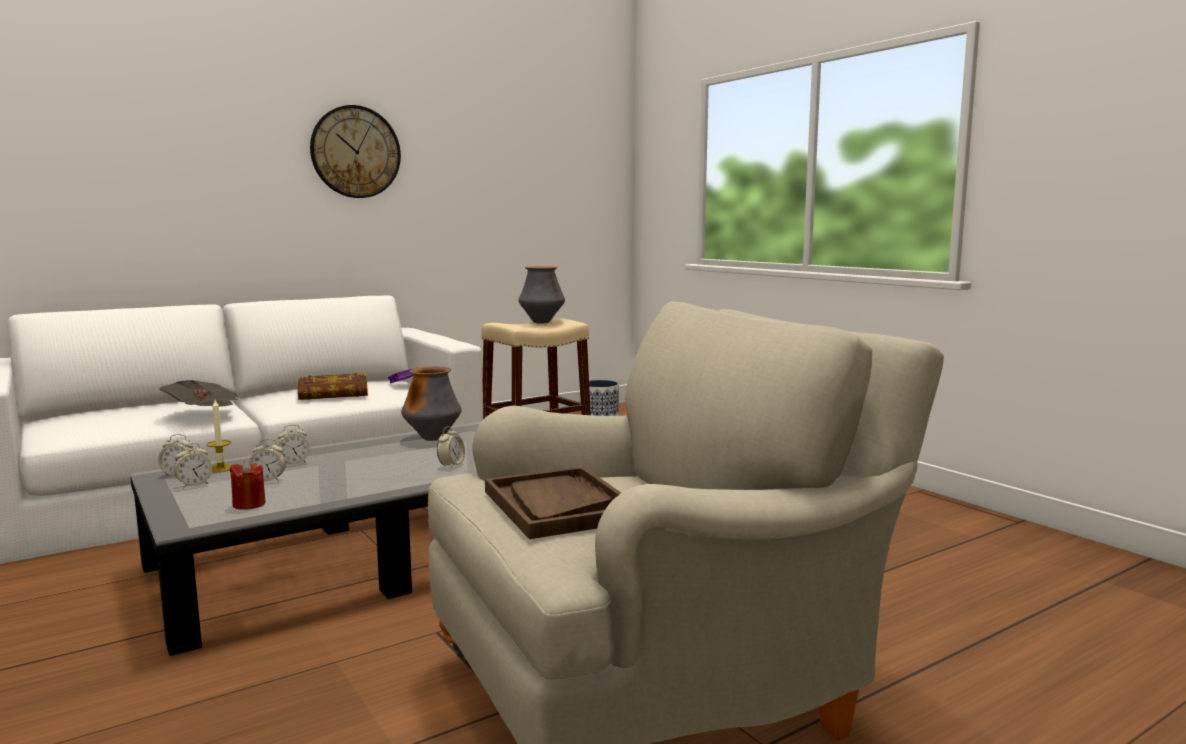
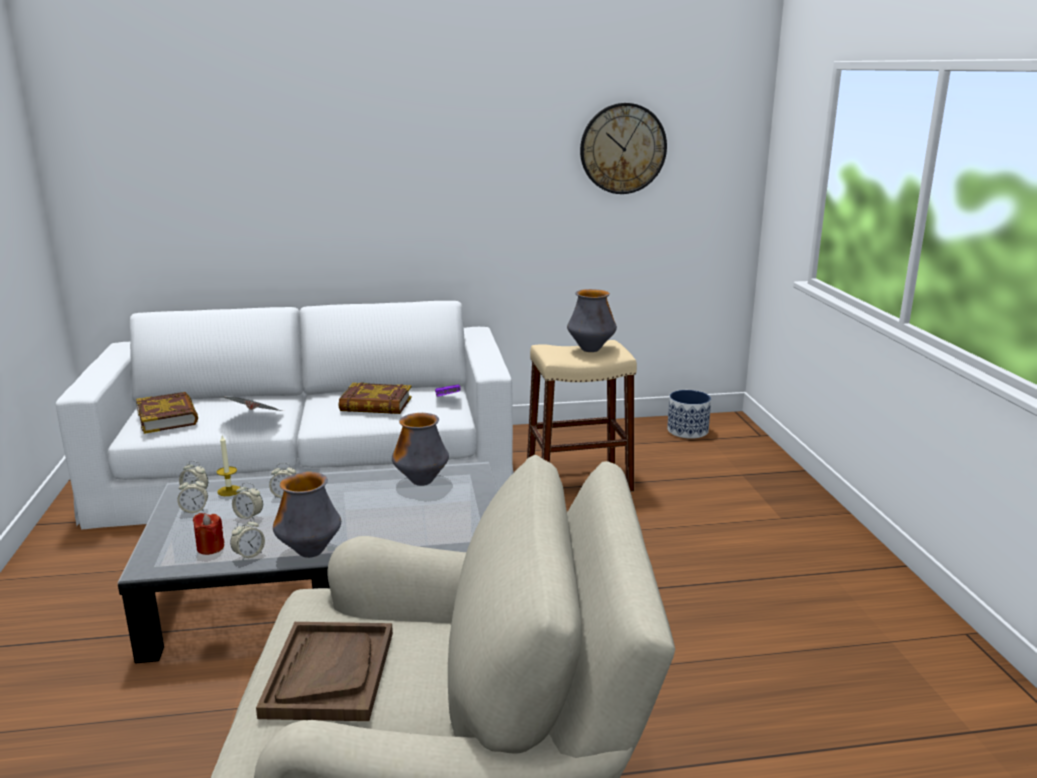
camera: 25 degrees right, 10 degrees up
(87, 422) = (168, 418): none -> book
(355, 152) = (436, 152): wall clock -> wall clock (623, 149)
(372, 491) = (310, 552): none -> vase
(451, 465) = (402, 528): alarm clock -> alarm clock (249, 555)

